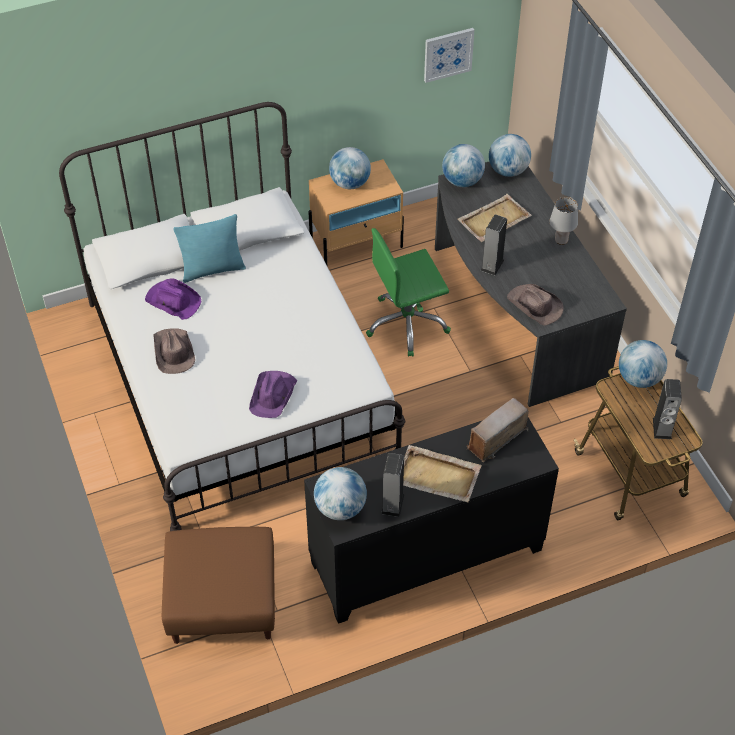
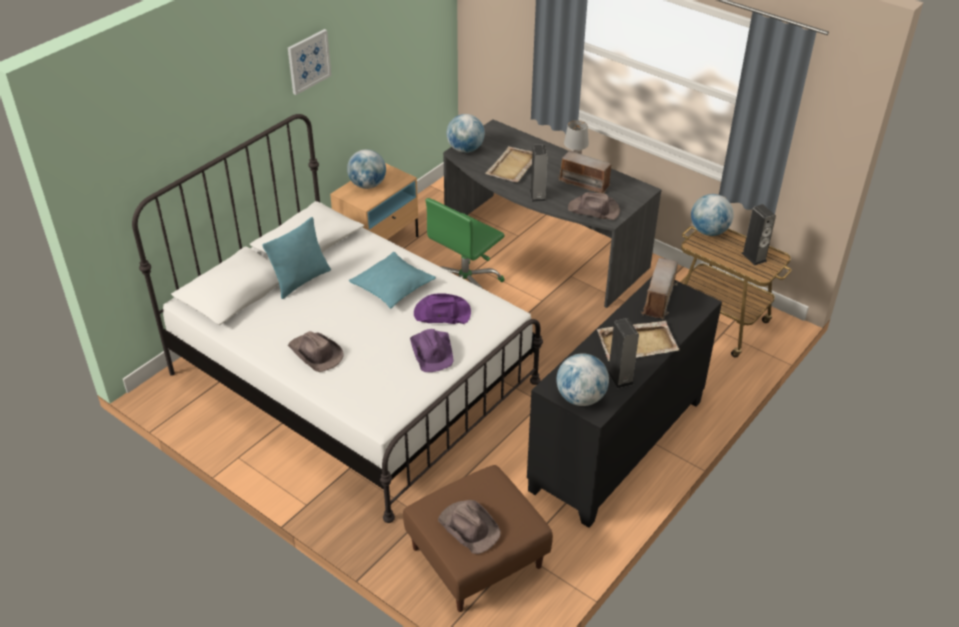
camera: 30 degrees left, 10 degrees down
(173, 300) = (283, 315): purple hat -> purple hat (441, 313)
(203, 576) = (469, 527): none -> brown hat
(287, 310) = (392, 286): none -> turquoise pillow
(448, 54) = (414, 48): picture -> picture (308, 61)
(508, 170) = (494, 132): globe -> none
(551, 269) = (584, 183): none -> radio

